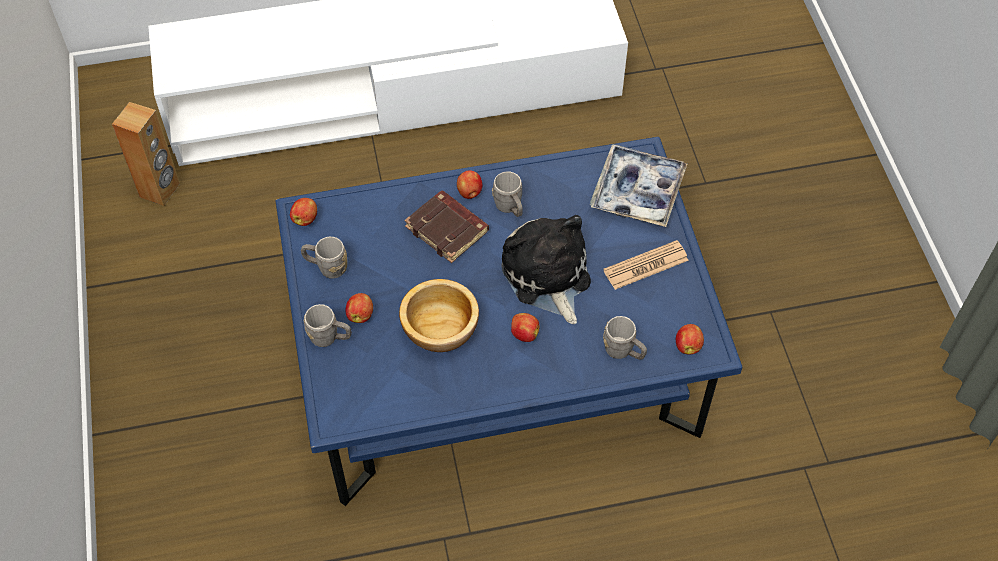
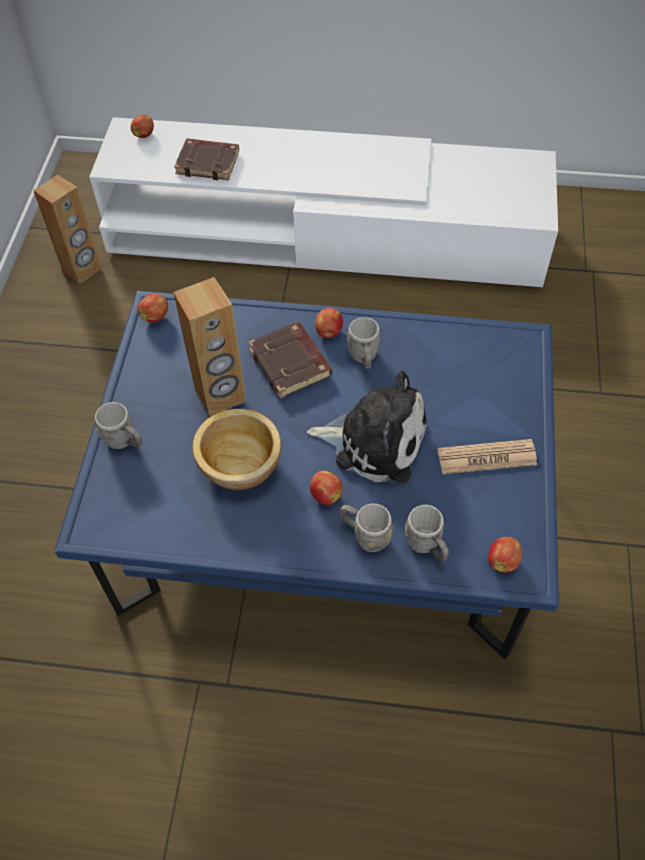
camera: 20 degrees right, 0 degrees up
(271, 52) = (209, 163): none -> brown book
(326, 267) = (154, 369): grey mug -> grey mug (365, 535)
(360, 315) = (166, 426): apple -> apple (144, 134)
(397, 275) = (221, 396): none -> brown speaker
(547, 277) = (374, 440): plush toy -> plush toy turned 105 degrees clockwise
(637, 192) = (506, 376): tray -> none

